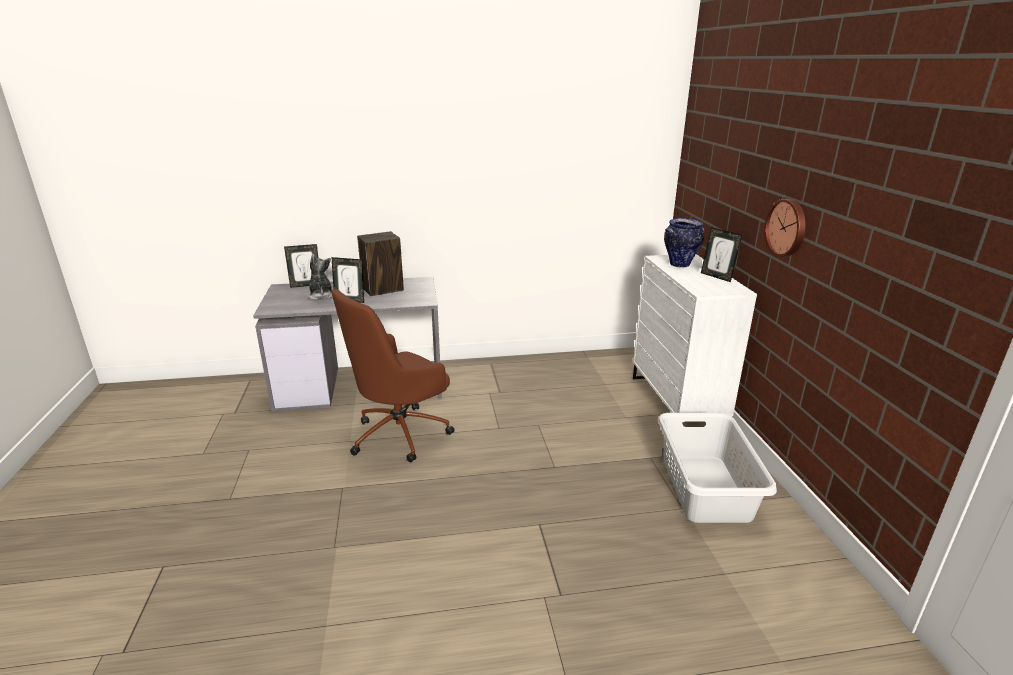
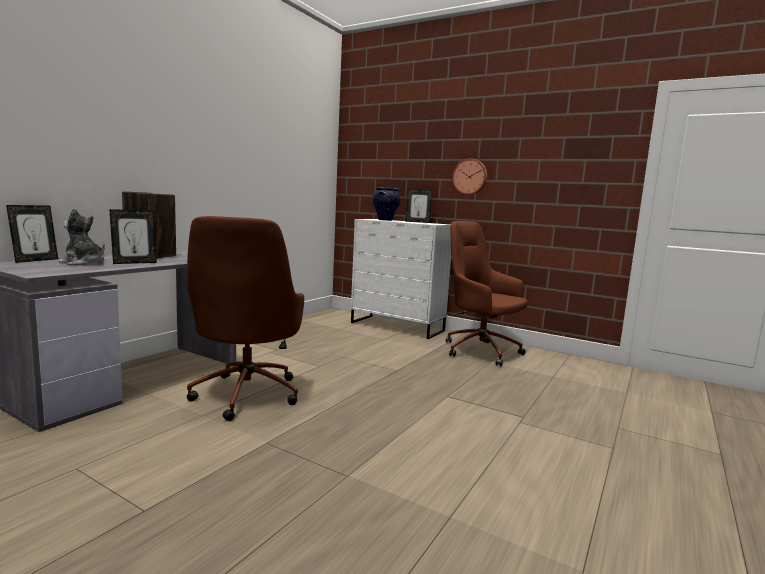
camera: 50 degrees left, 15 degrees down
(706, 487) = (480, 351): grey laundry basket -> brown office chair

